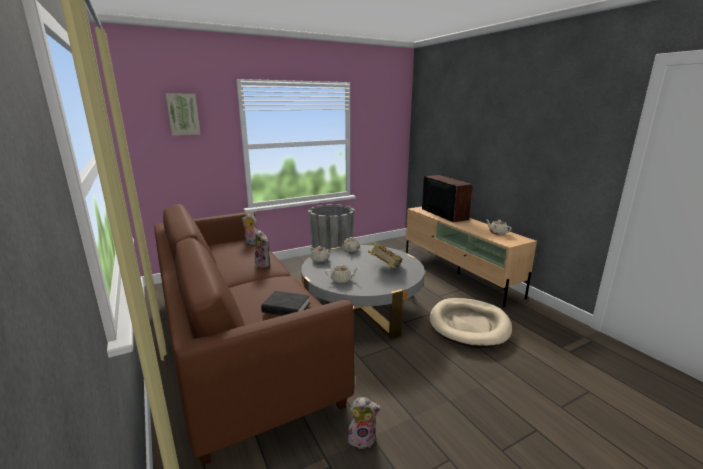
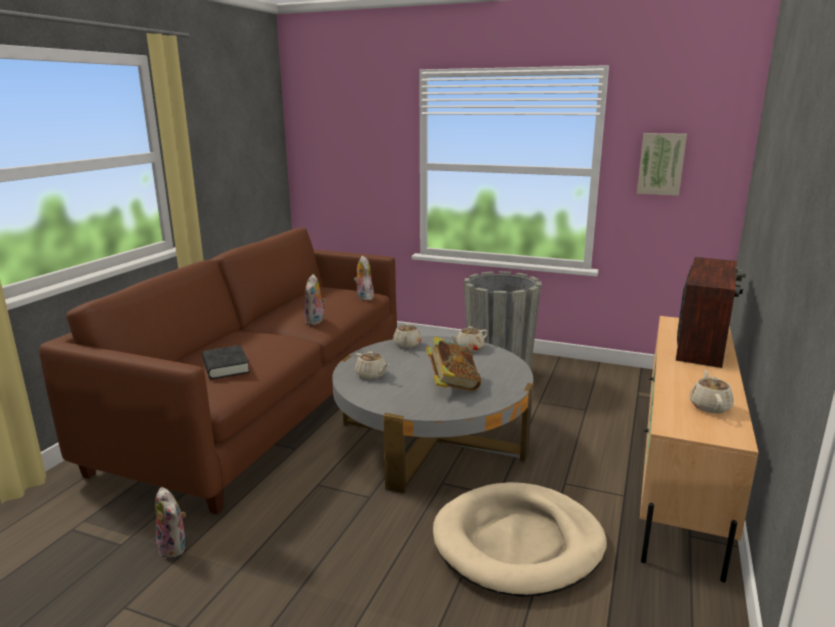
camera: 50 degrees right, 0 degrees up
(183, 114) = (353, 118): picture -> picture (661, 164)

